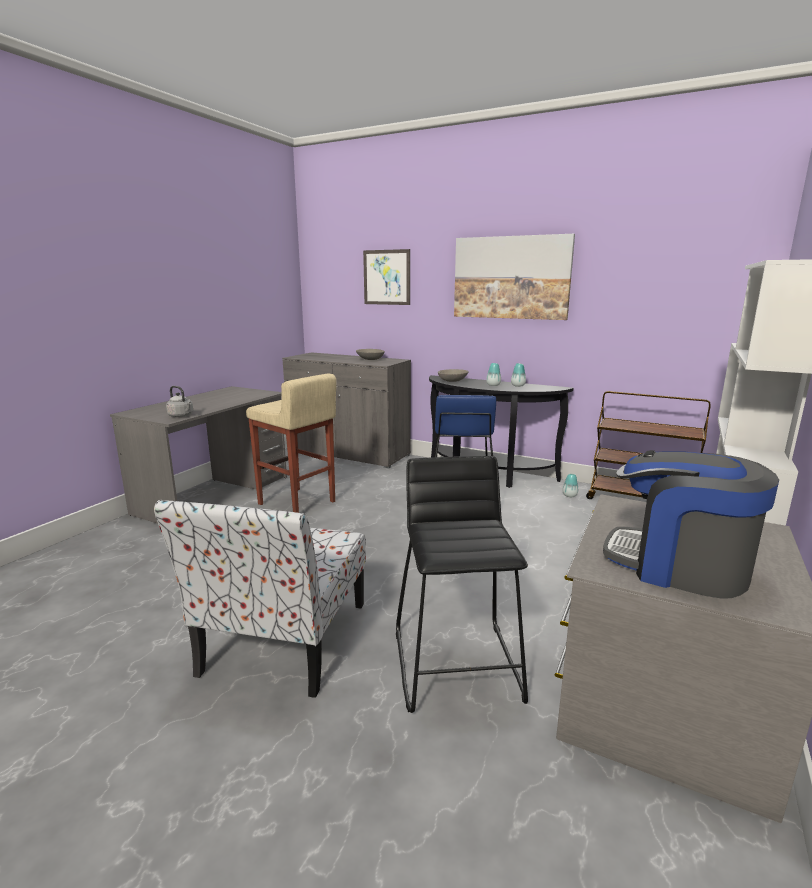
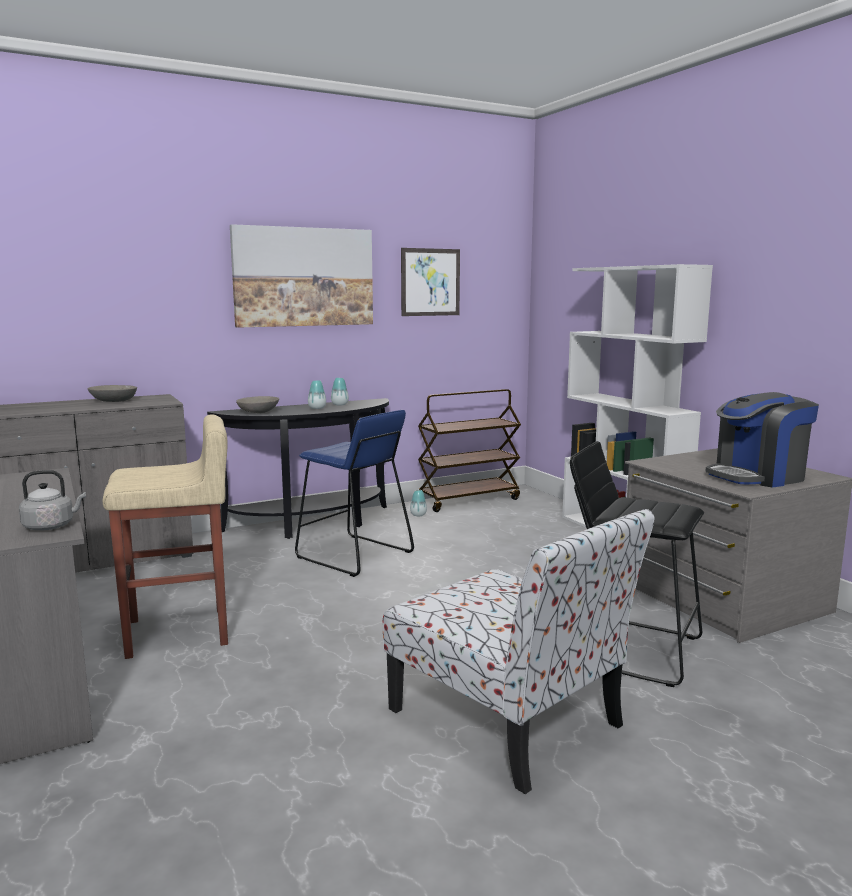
camera: 55 degrees left, 5 degrees down
(386, 277) = (116, 274): picture -> picture (430, 282)

